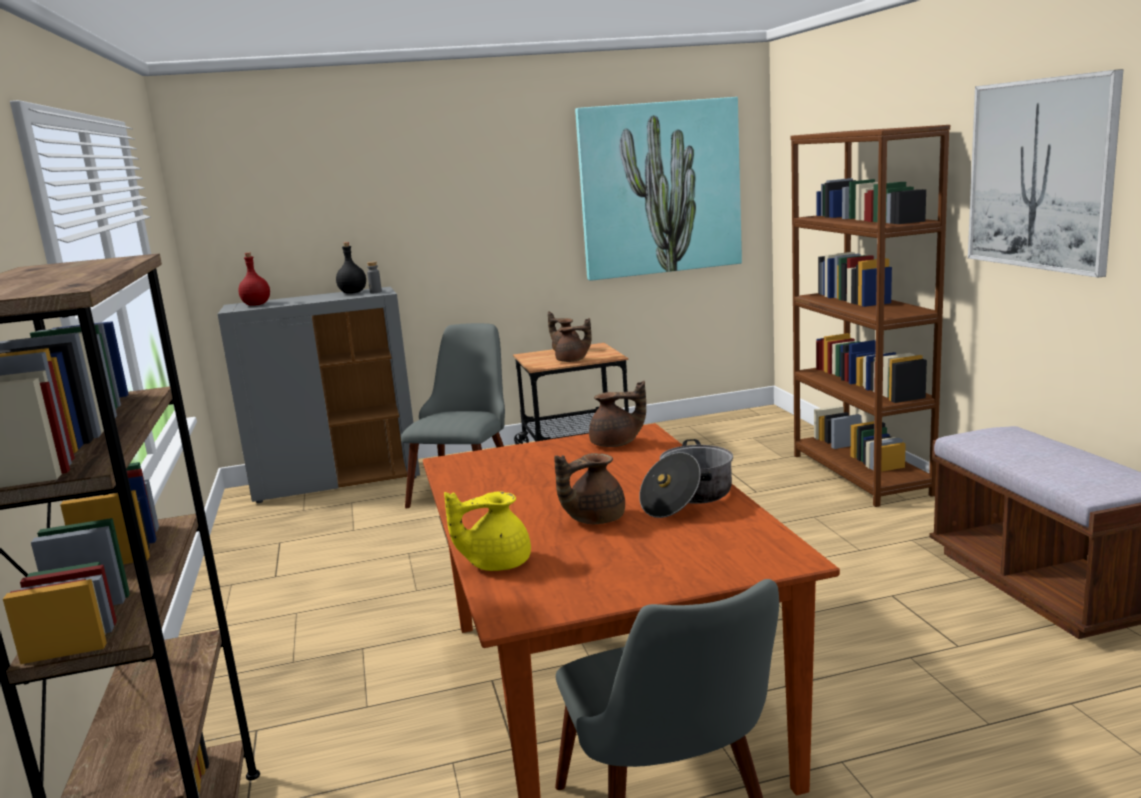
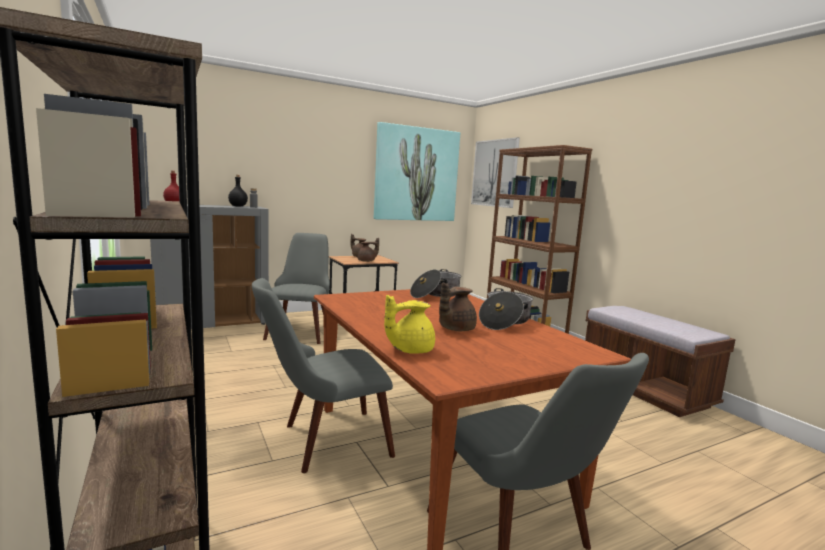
camera: 15 degrees left, 5 degrees down
(442, 680) = (322, 442): none -> grey chair
(616, 444) = (435, 294): brown teapot -> cooking pot
(1040, 174) = (646, 174): picture -> picture (494, 173)

